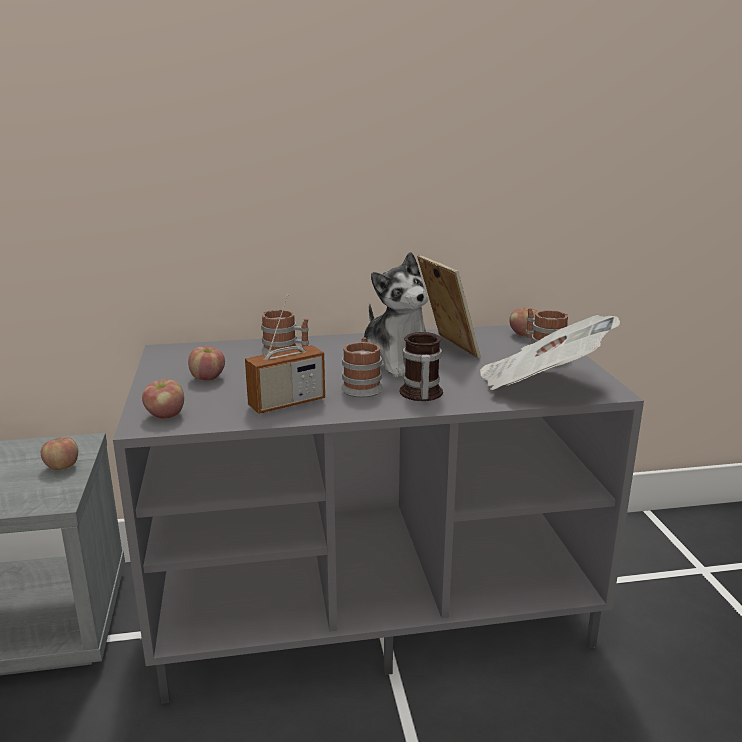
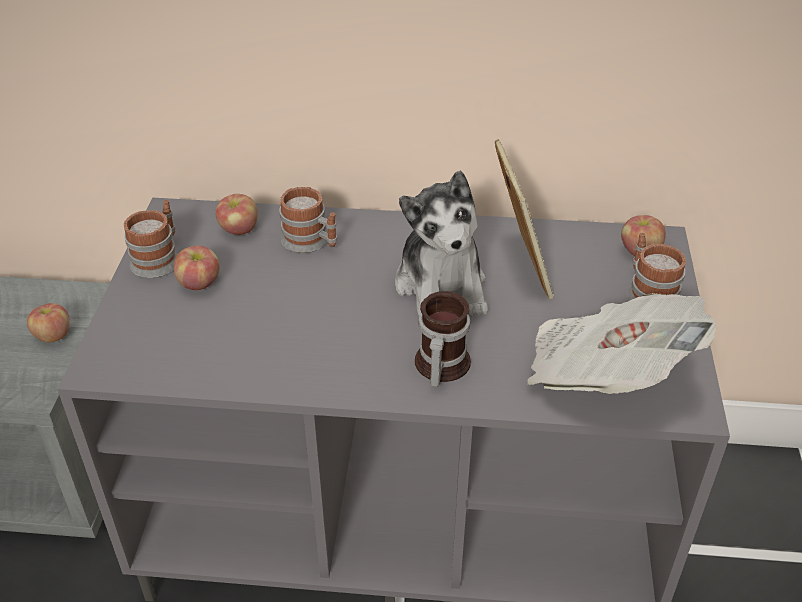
camera: 15 degrees right, 20 degrees up
(166, 415) = (127, 353): apple -> apple (239, 230)
(287, 403) = (271, 354): radio -> none
(362, 386) = (375, 335): mug -> mug (159, 258)

